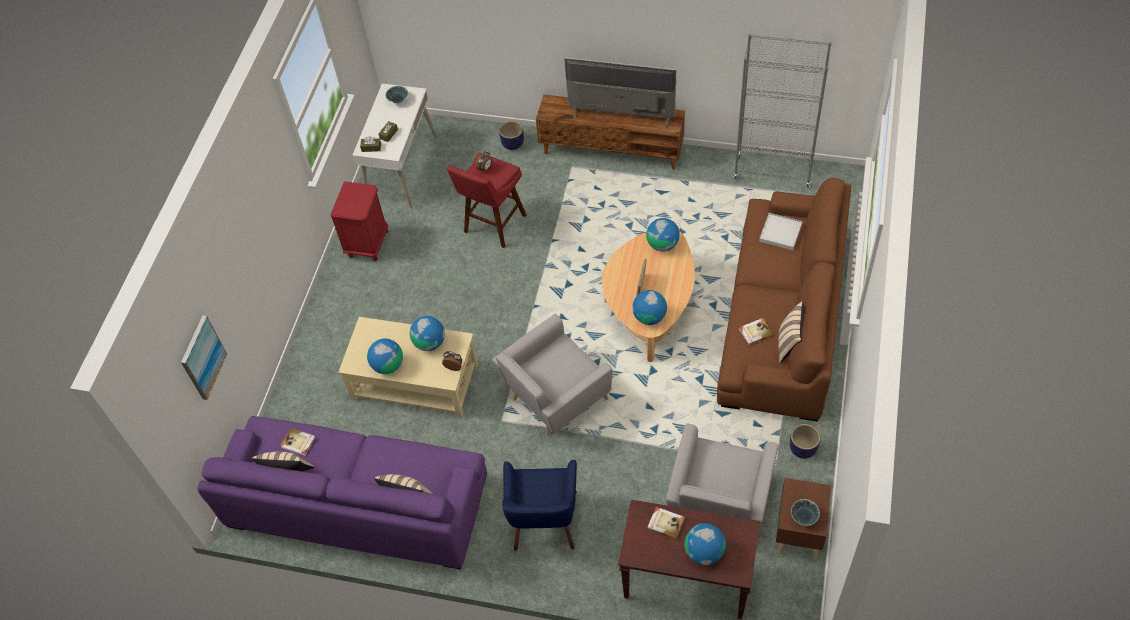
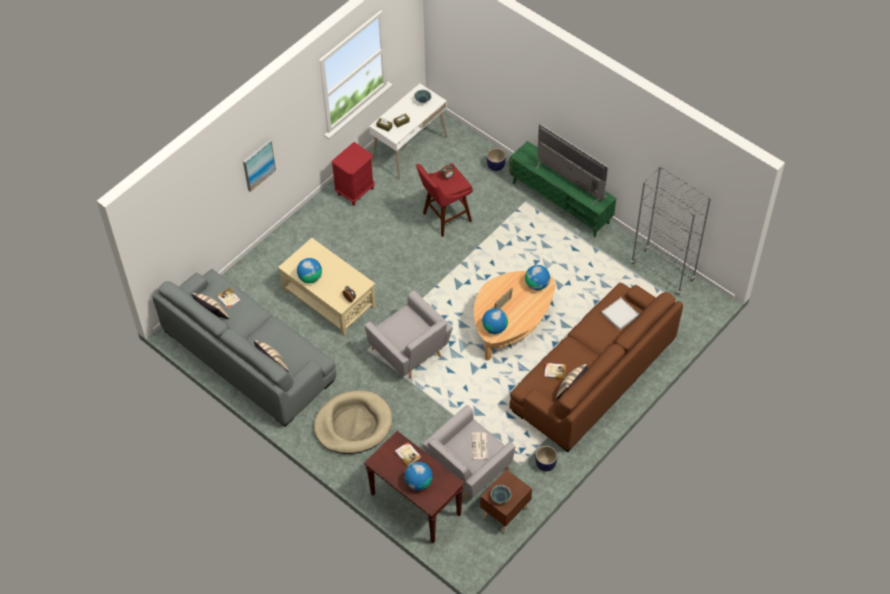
camera: 25 degrees right, 0 degrees up
(202, 357) = (190, 217): picture -> picture (258, 165)
(357, 502) = (248, 355): purple sofa -> grey sofa
(429, 342) = (344, 276): globe -> none
(544, 521) = (353, 424): blue armchair -> beige dog bed
(555, 398) = (410, 352): grey armchair -> grey armchair turned 120 degrees counterclockwise
(612, 150) = (561, 202): brown tv stand -> green tv stand
(730, 466) = (479, 446): none -> newspaper

